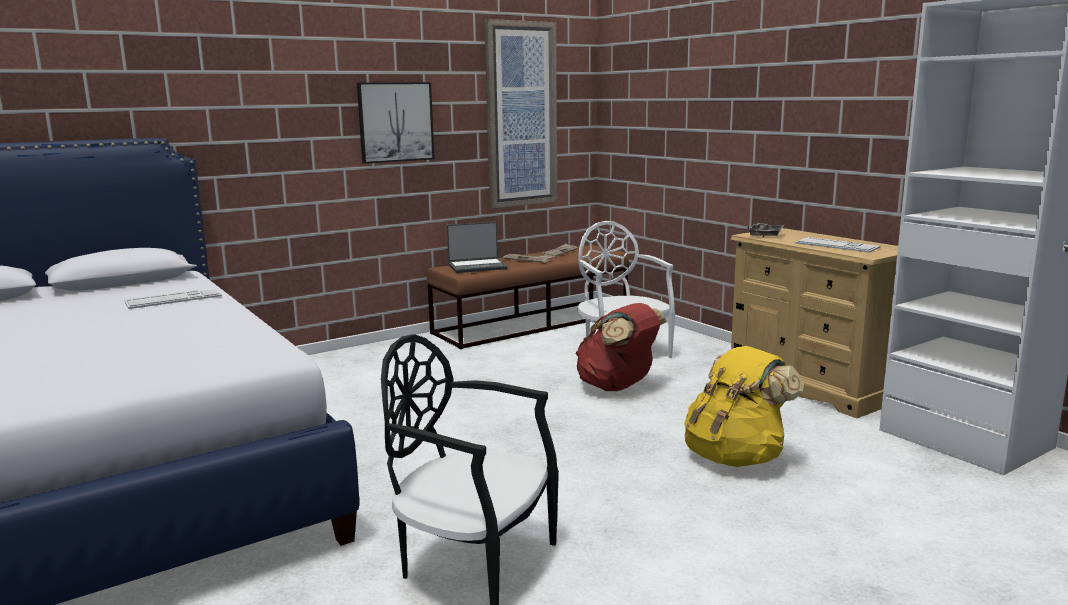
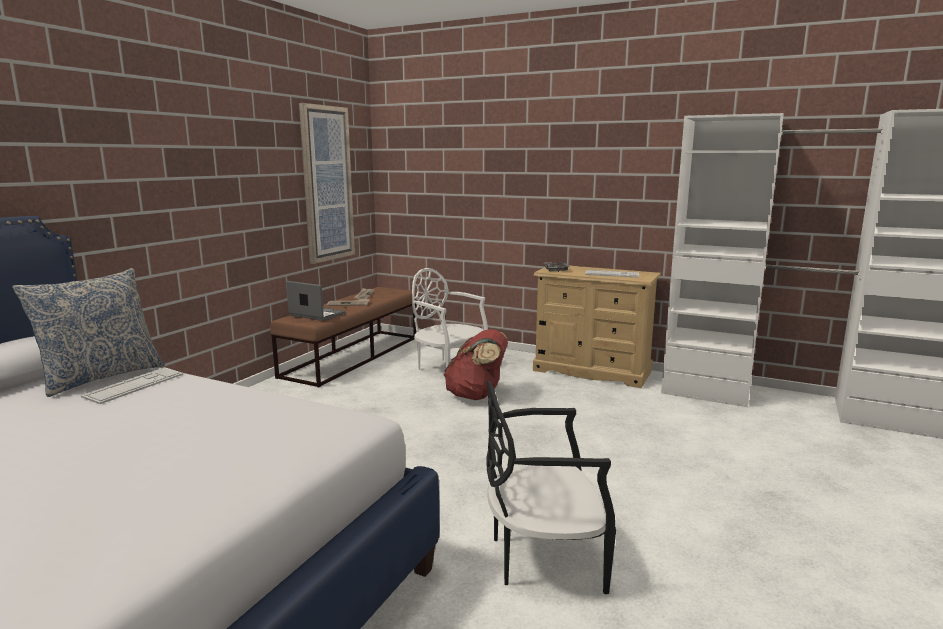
camera: 30 degrees left, 0 degrees up
(165, 289) = (101, 377): none -> pillow
(395, 122) = (238, 192): picture -> none
(477, 267) = (316, 315): laptop -> laptop turned 105 degrees counterclockwise
(735, 457) = (608, 430): yellow backpack -> none

